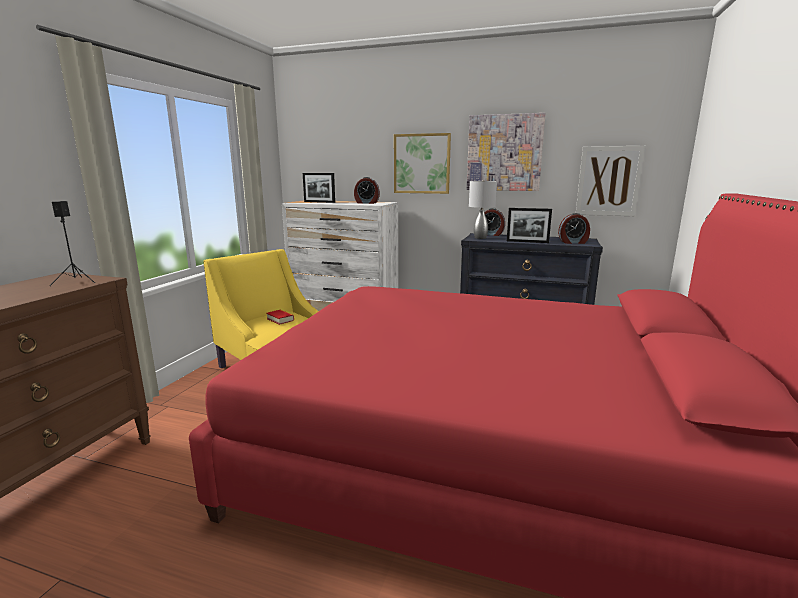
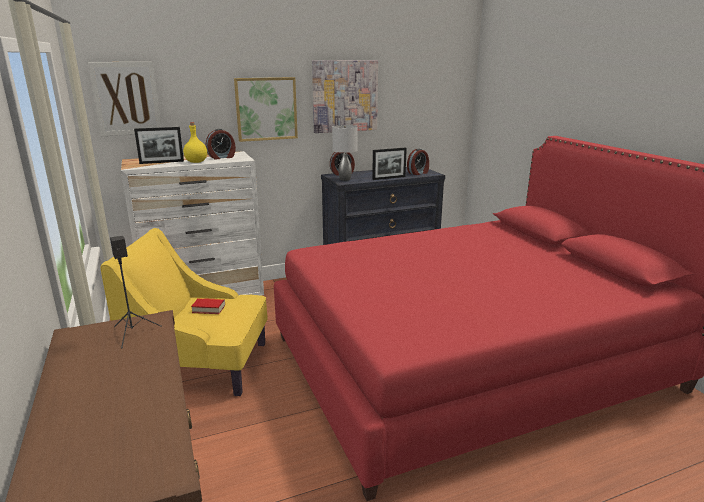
camera: 40 degrees left, 5 degrees up
(340, 203) = (196, 162): none -> yellow bottle
(608, 181) = (425, 118): picture -> picture (126, 99)

